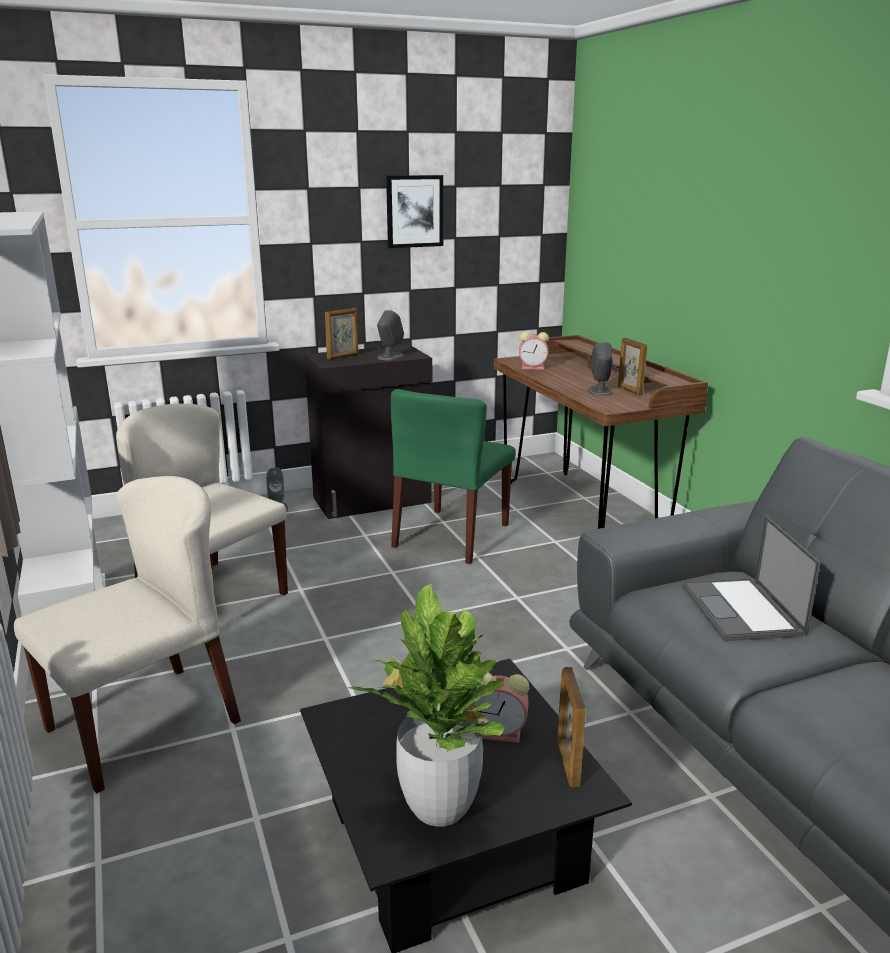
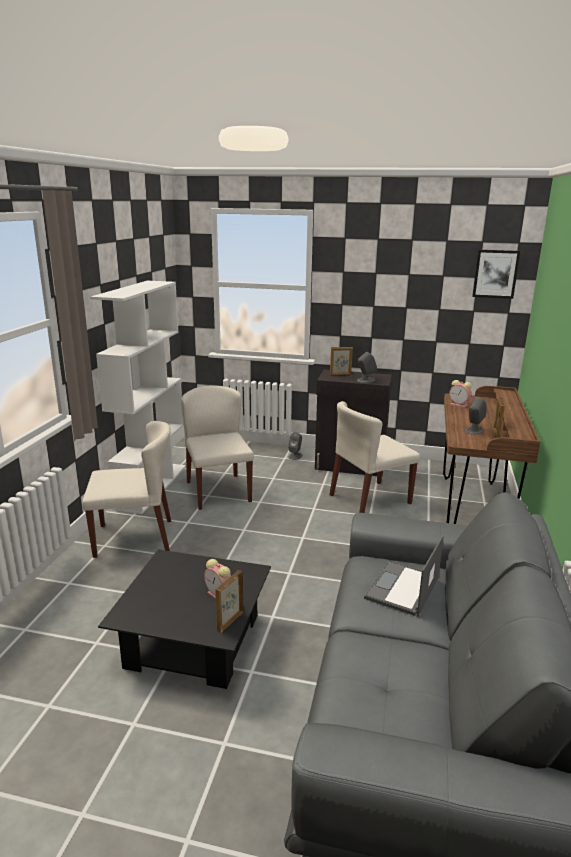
camera: 35 degrees right, 0 degrees up
(414, 211) = (411, 290): picture -> picture (495, 274)
(438, 806) = (157, 611): potted plant -> none
(451, 536) = (369, 499): green chair -> beige chair

